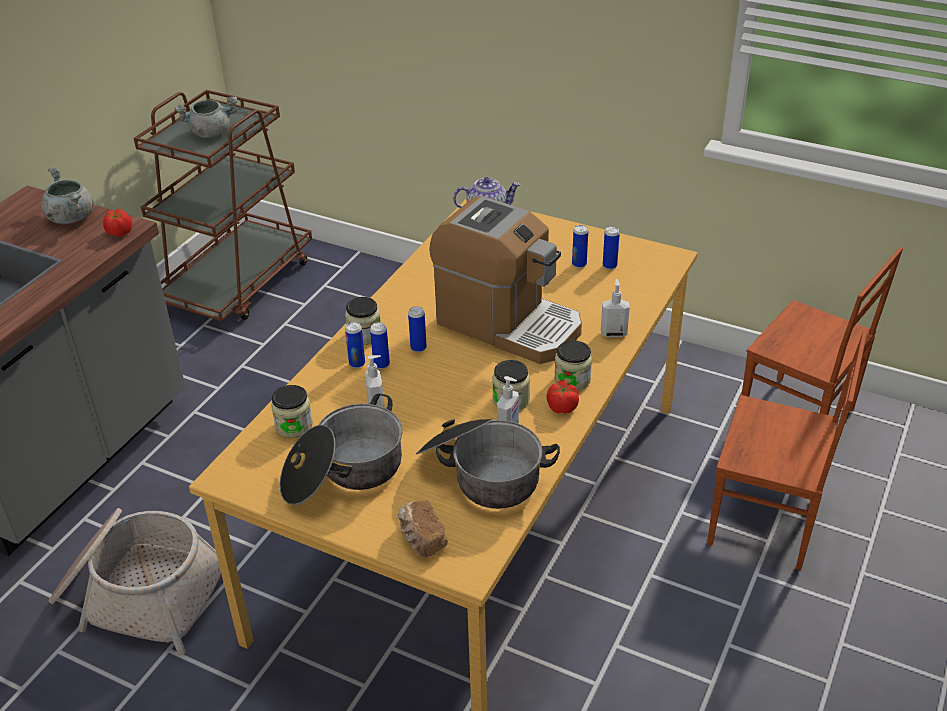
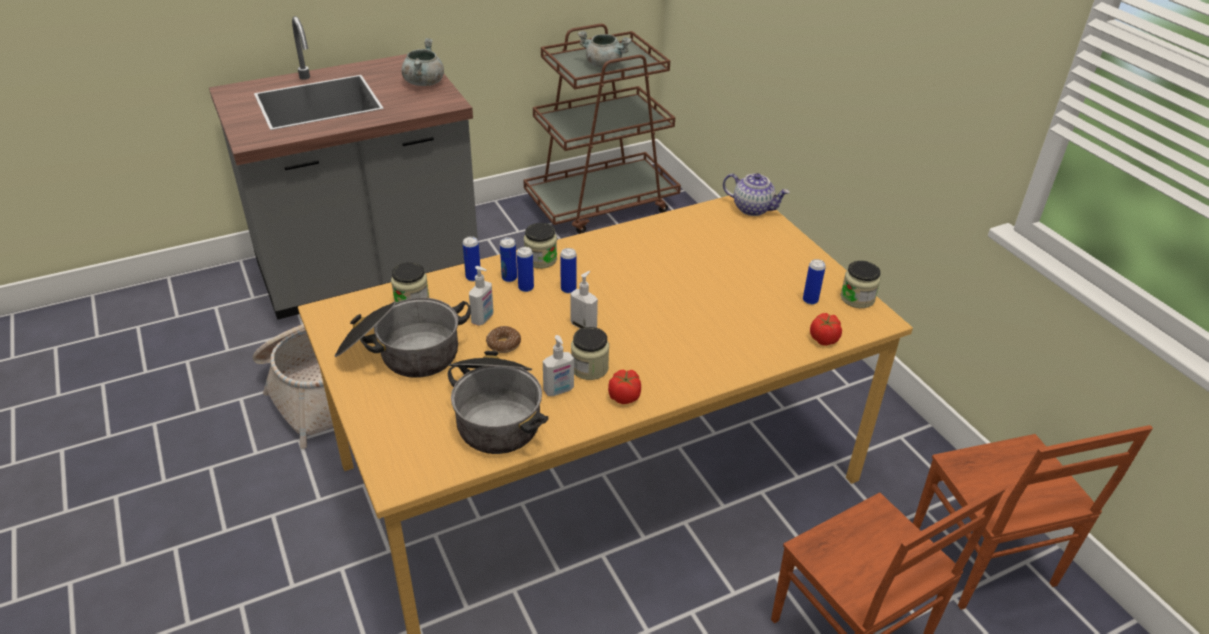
camera: 35 degrees right, 0 degrees up
(120, 232) = (440, 105): tomato -> tomato (823, 339)
(420, 418) = (504, 344): none -> donut
(421, 539) = (393, 436): bread -> none
(508, 324) = (662, 306): coffee machine -> none
(572, 380) = (660, 379): jar -> jar (857, 298)
(579, 264) = (783, 286): can -> can (473, 277)
(613, 333) = (744, 359): soap dispenser -> soap dispenser (584, 325)

